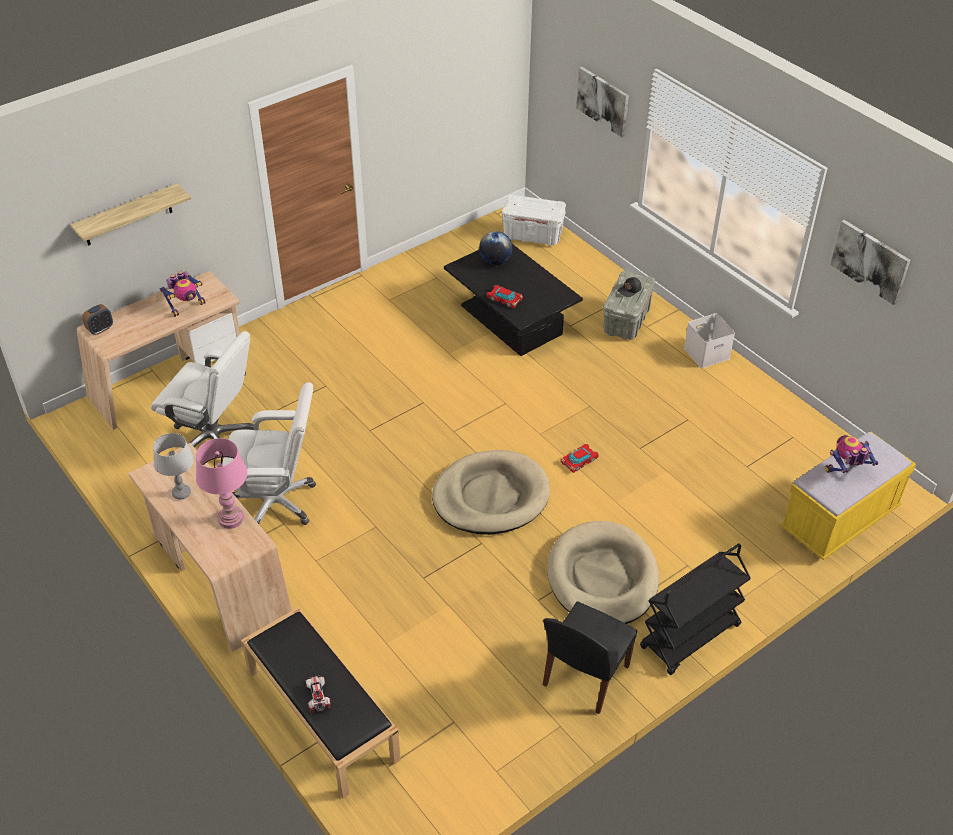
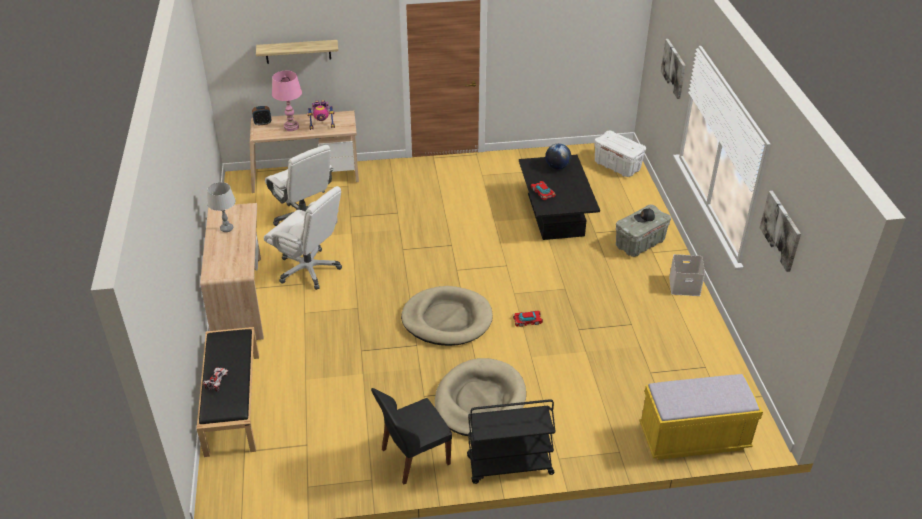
camera: 30 degrees right, 5 degrees down
(230, 519) = (241, 253): pink table lamp -> pink table lamp (291, 127)
(846, 471) = (696, 393): toy robot -> none

